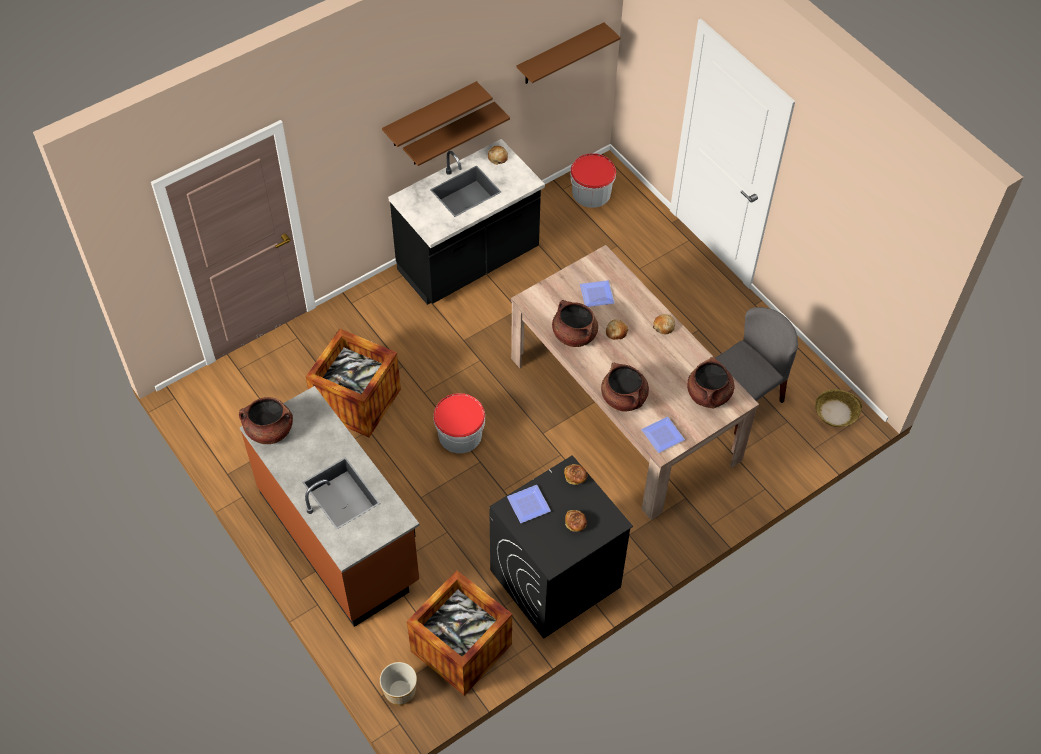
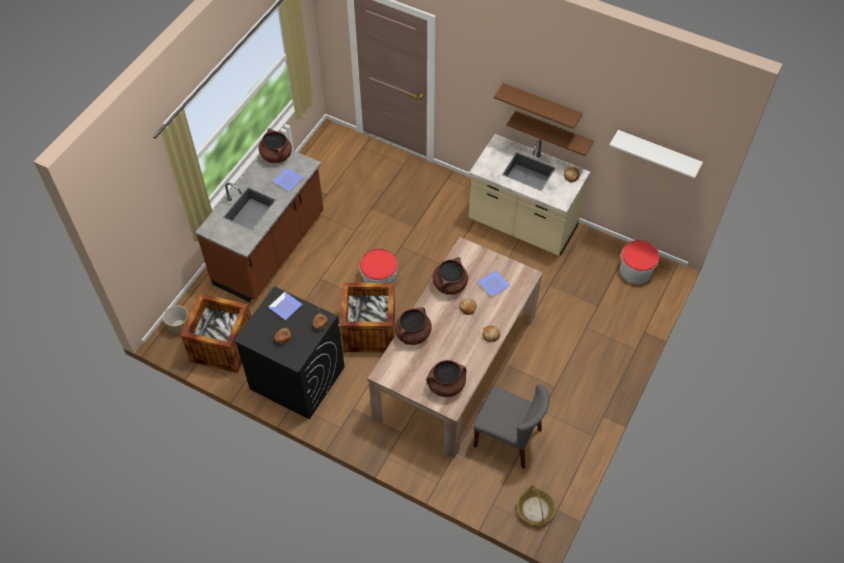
camera: 65 degrees right, 0 degrees up
(357, 401) = (374, 214): crate -> crate (369, 331)
(469, 262) = (522, 225): black counter -> beige counter
(560, 54) = (657, 153): brown shelf -> white shelf
(661, 435) = (393, 368): plate -> plate (288, 179)

